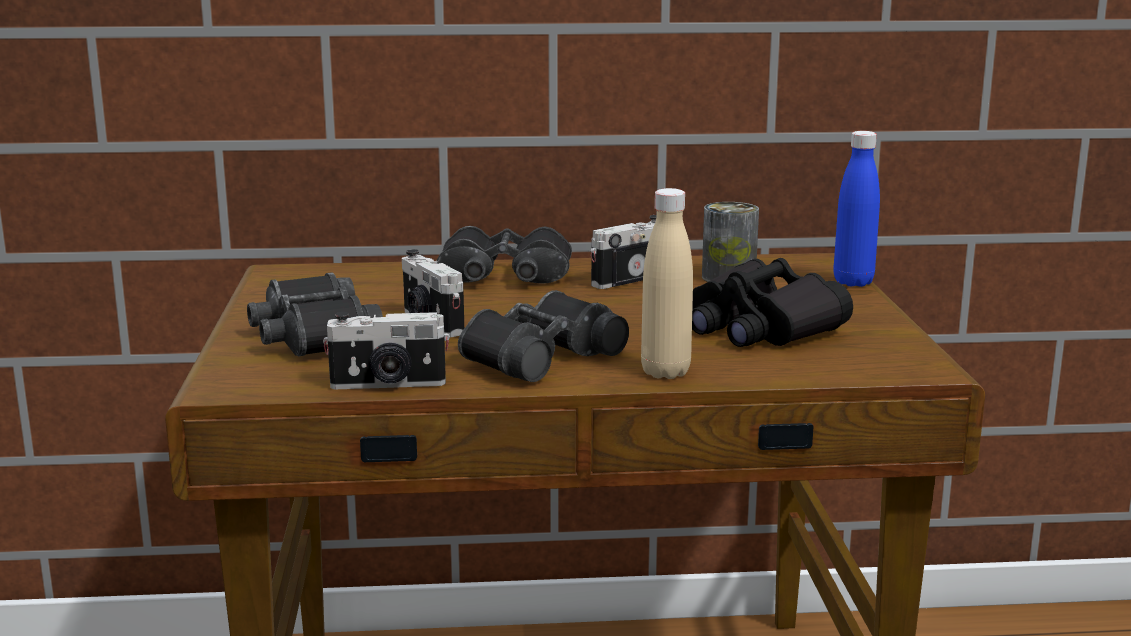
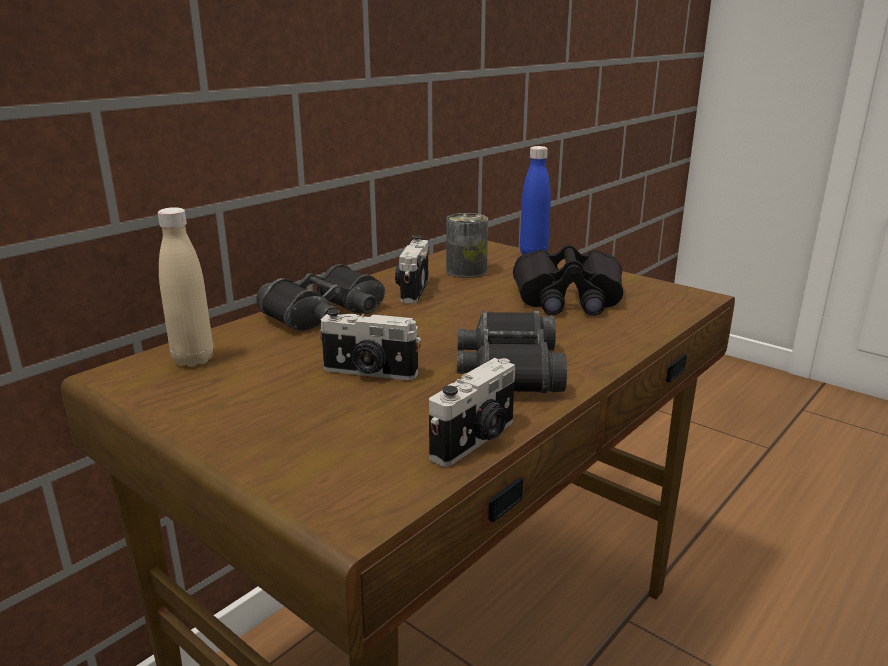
camera: 45 degrees left, 5 degrees up
(313, 337) = (307, 424): black binoculars -> none
(665, 372) = (603, 349): beige bottle -> beige bottle (193, 360)

